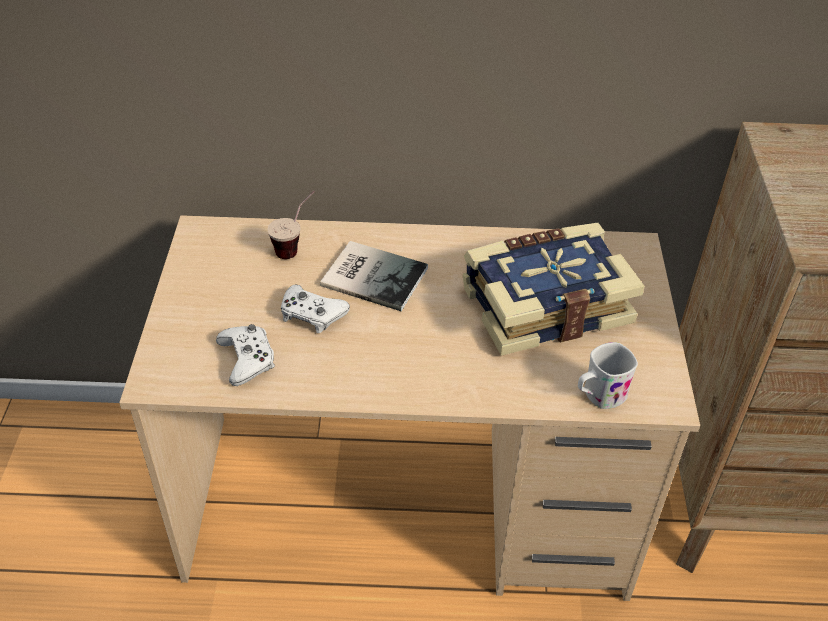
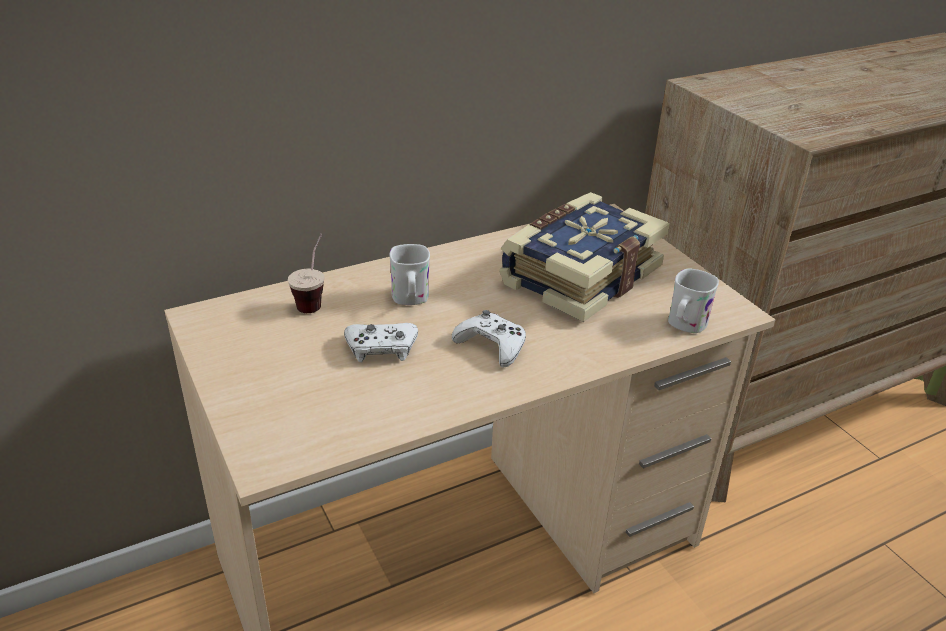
camera: 30 degrees left, 10 degrees down
(247, 359) = (350, 407): white game controller -> white game controller (492, 345)
(373, 274) = (410, 299): book -> white mug

